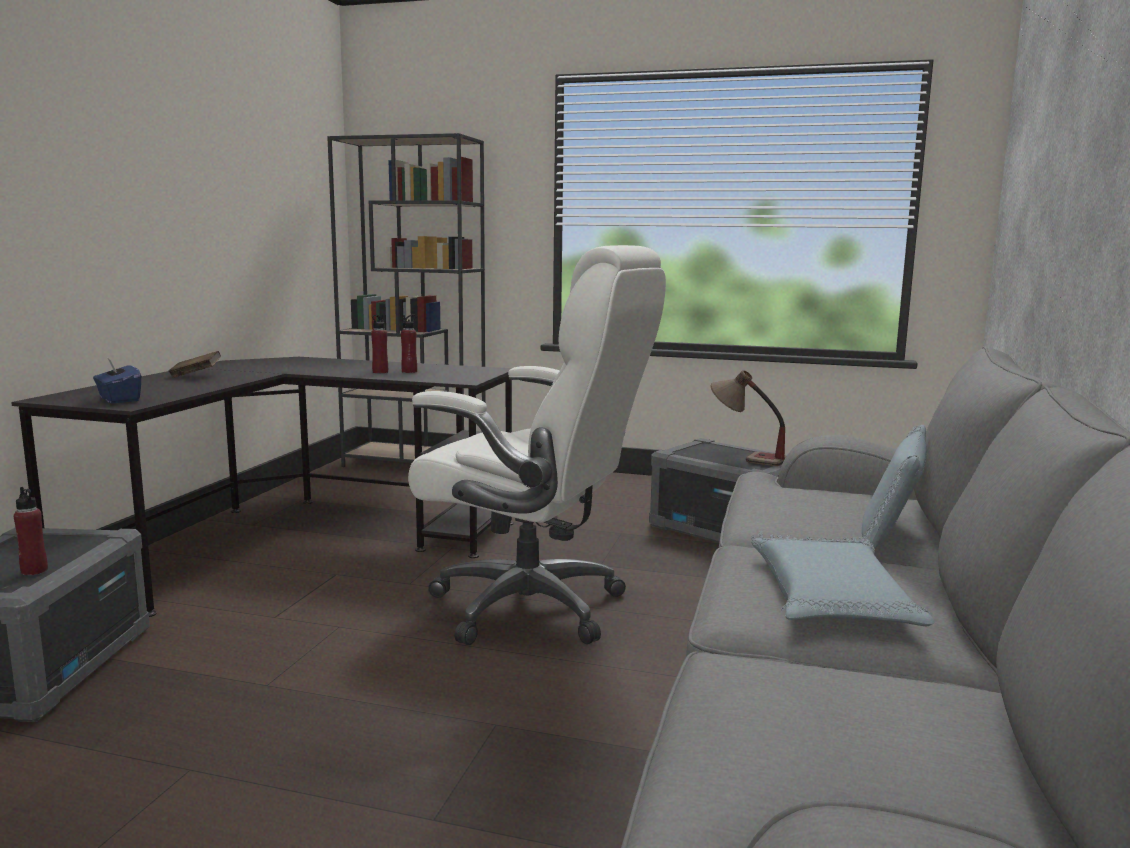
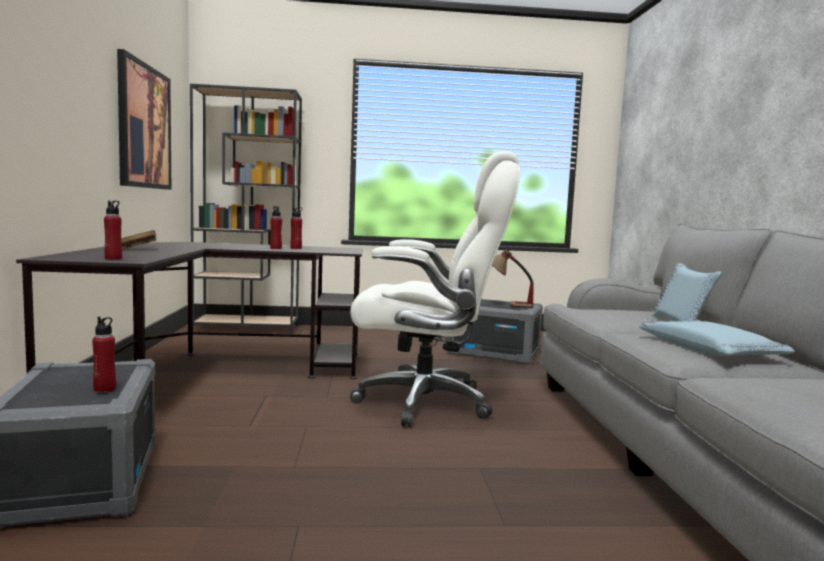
camera: 20 degrees left, 5 degrees down
(118, 399) = (113, 258): blue tissue box -> red bottle
(248, 206) = (144, 127): none -> picture

